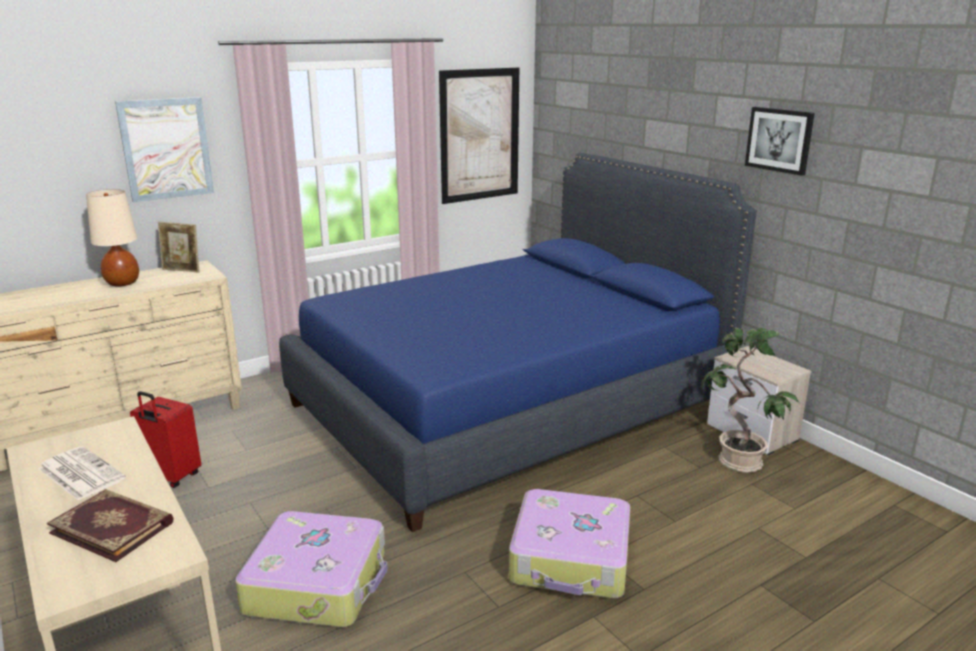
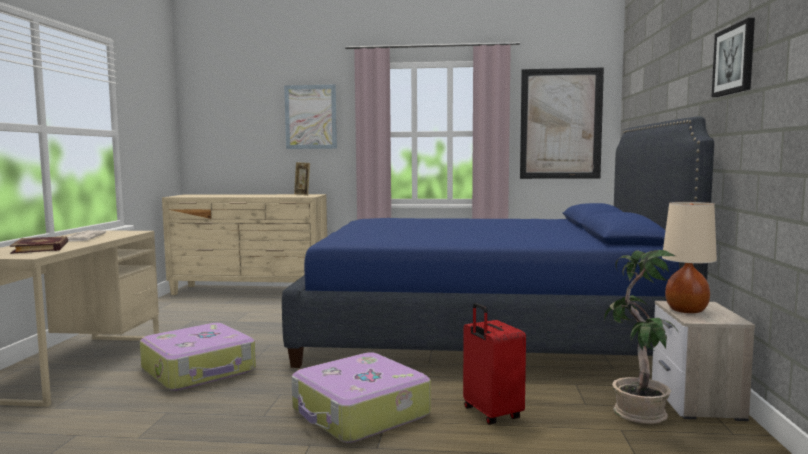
camera: 40 degrees right, 15 degrees down
(123, 283) = (262, 195): beige table lamp -> beige table lamp (686, 310)
(171, 477) = (228, 313): red suitcase -> red suitcase (491, 414)

